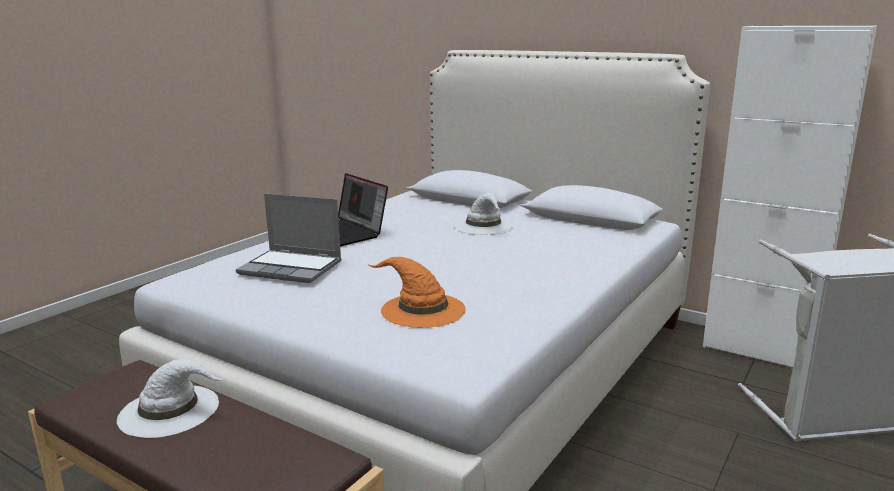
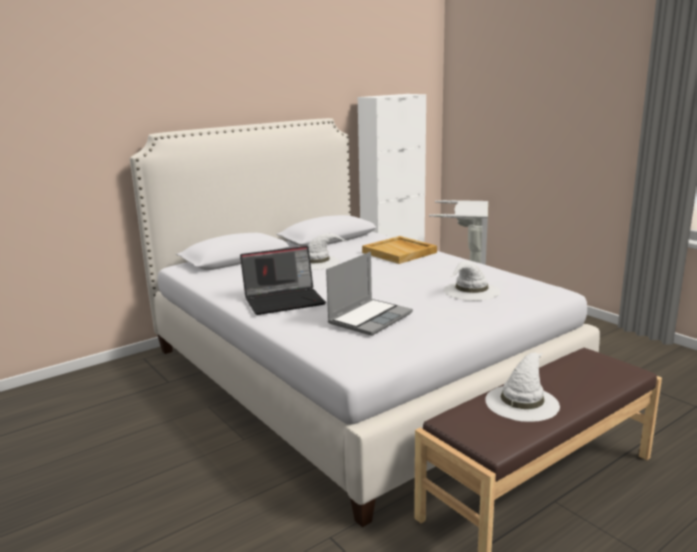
camera: 70 degrees left, 0 degrees up
(421, 309) = (471, 291): orange hat -> white hat
(567, 255) = (400, 252): none -> beige tray

